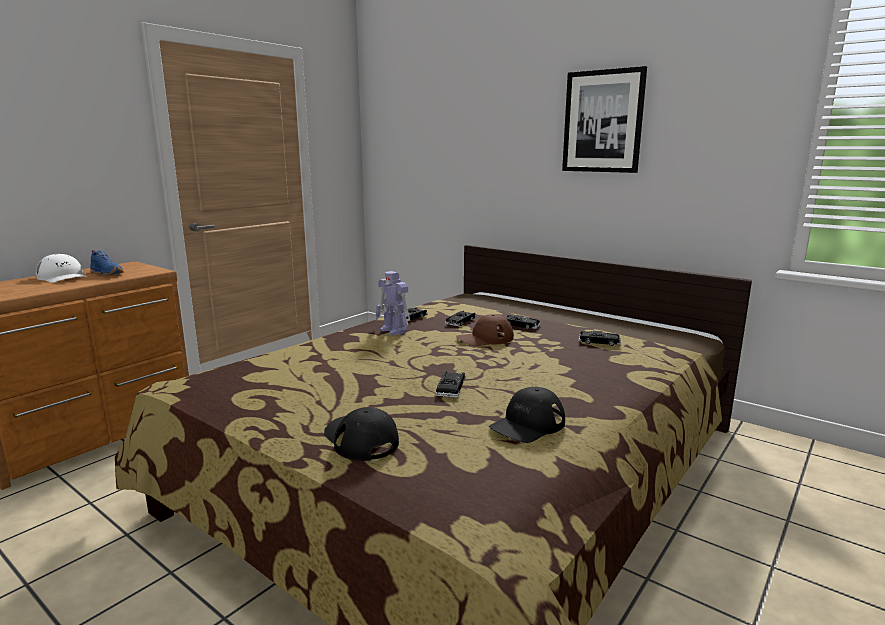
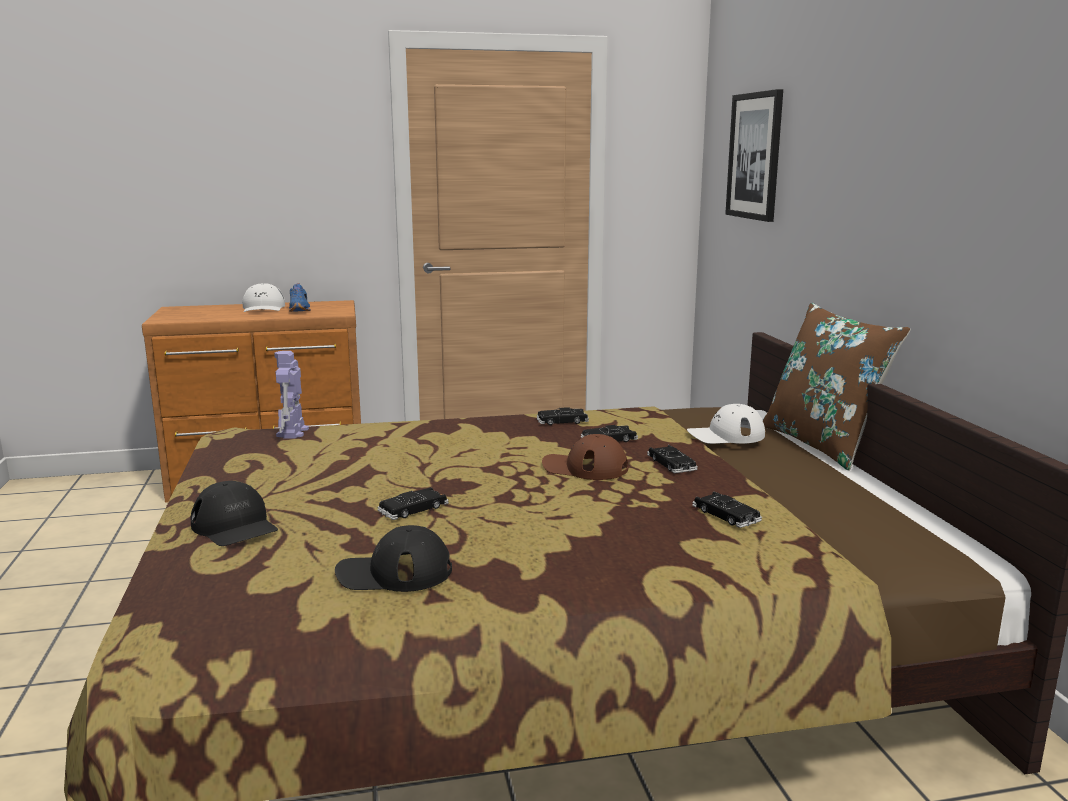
camera: 40 degrees right, 0 degrees up
(360, 439) = (235, 526): black cap -> black cap turned 135 degrees clockwise
(394, 331) = (508, 431): toy robot -> toy robot (292, 432)
(509, 306) = (725, 435): none -> white cap
(546, 301) = (822, 444): none -> brown pillow
(603, 121) = (948, 139): picture -> picture (755, 156)

